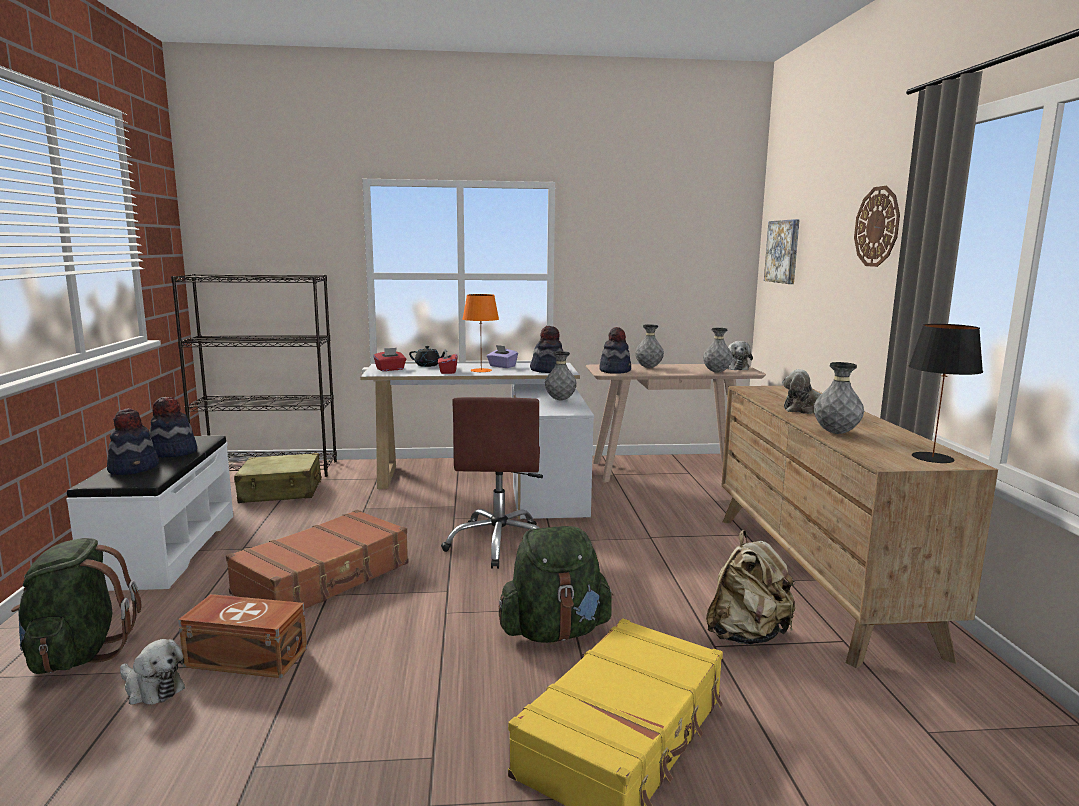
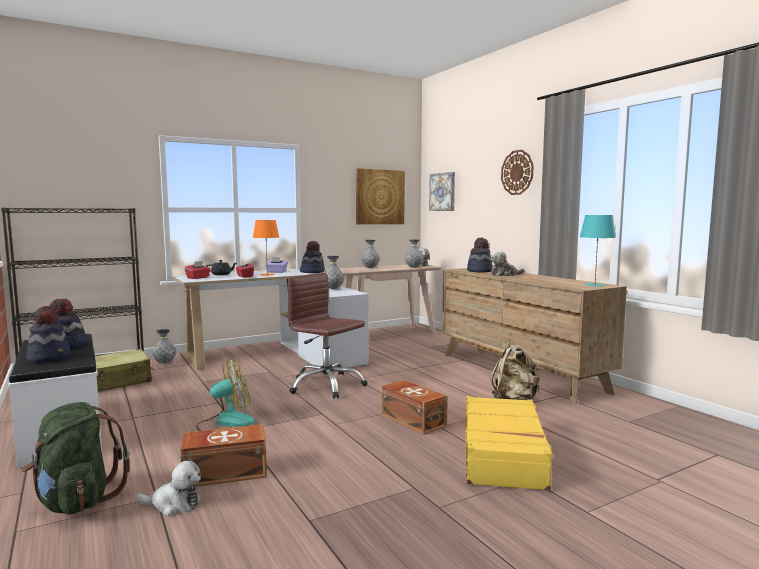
camera: 25 degrees left, 5 degrees down
(324, 579) = (225, 423): brown suitcase -> fan
(499, 544) = (326, 385): brown office chair -> brown office chair turned 150 degrees clockwise
(555, 632) = (413, 420): green backpack -> brown storage box
(615, 371) = (353, 270): hat -> hat (479, 271)
(684, 257) = (379, 197): none -> picture
(835, 433) = (536, 281): grey vase -> grey vase (164, 363)
(932, 458) = (595, 285): black table lamp -> turquoise table lamp

